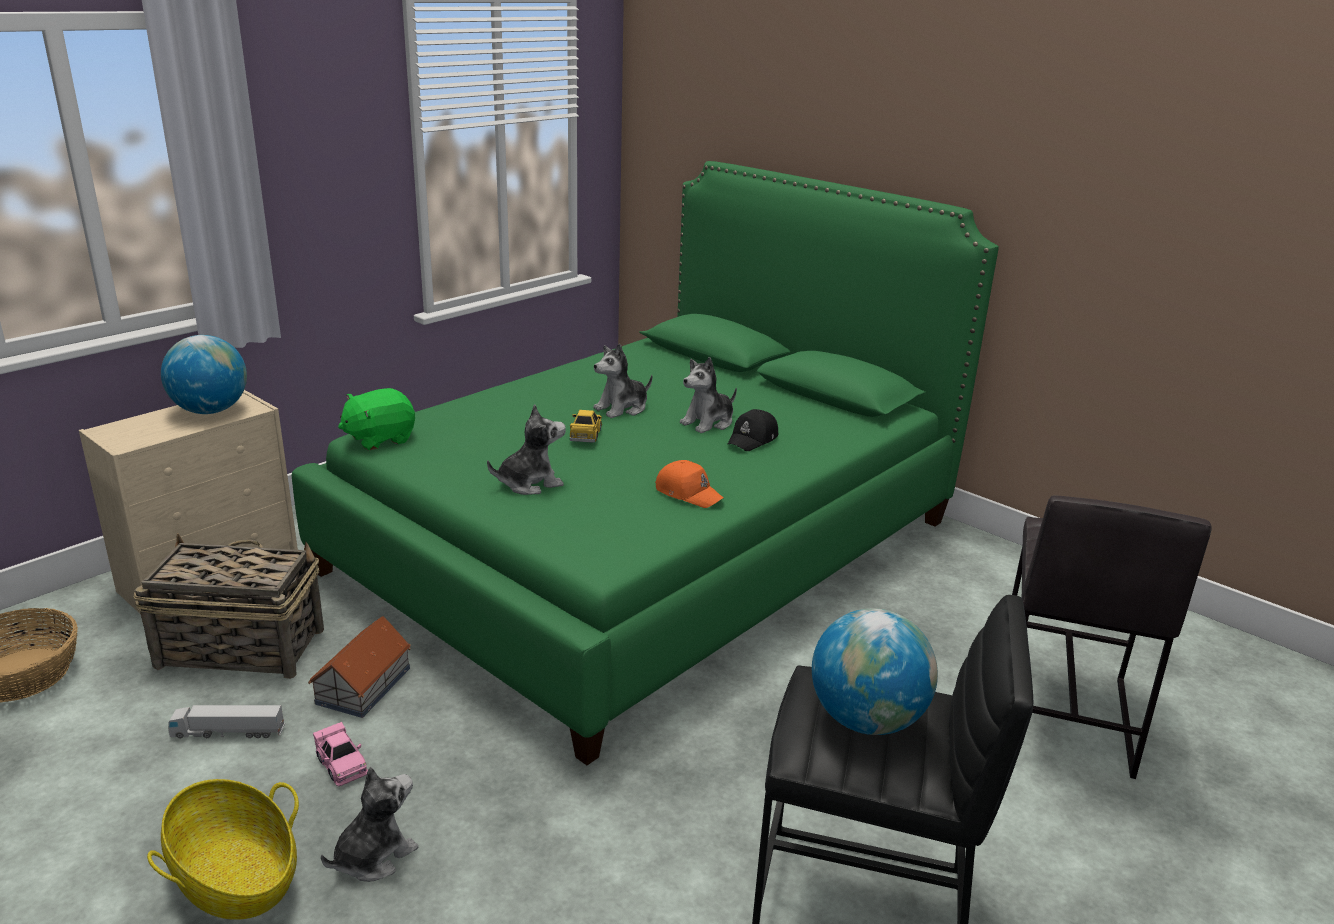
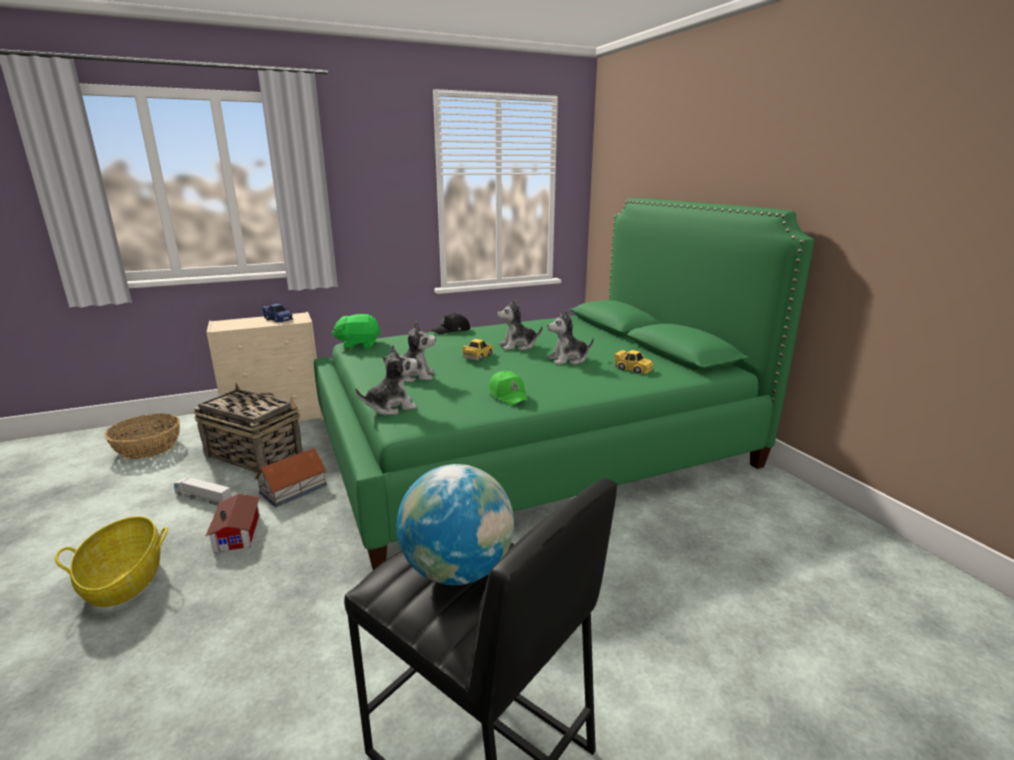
camera: 25 degrees right, 5 degrees down
(210, 411) = (278, 319): globe -> blue toy car
(341, 764) = (239, 531): pink toy car -> toy house
(374, 856) = (202, 591): plush toy -> plush toy (391, 407)
(688, 493) = (508, 395): orange cap -> green cap
(753, 439) = (589, 372): black cap -> black cap (452, 330)
(800, 426) = (633, 369): none -> yellow toy car
(1059, 713) = (785, 637): grey stool -> none

